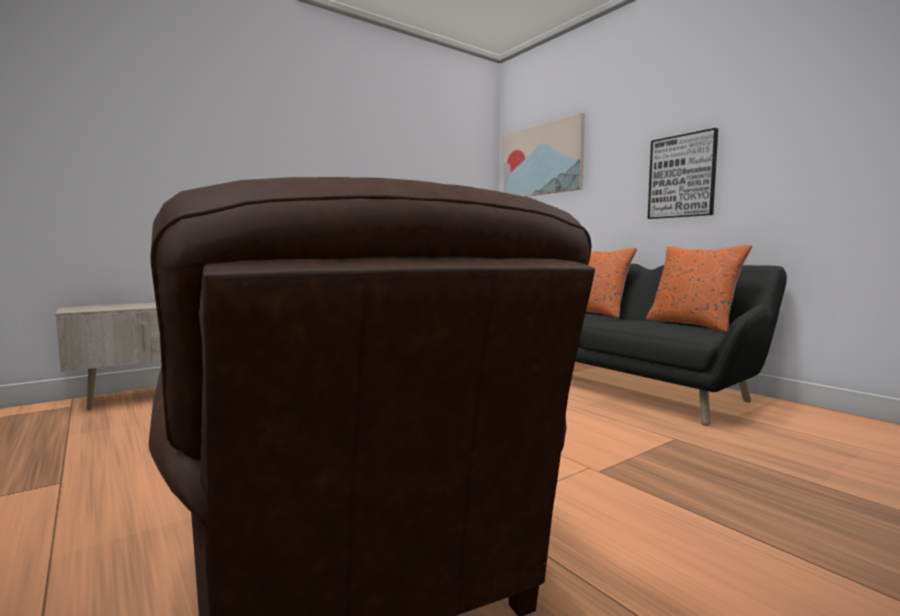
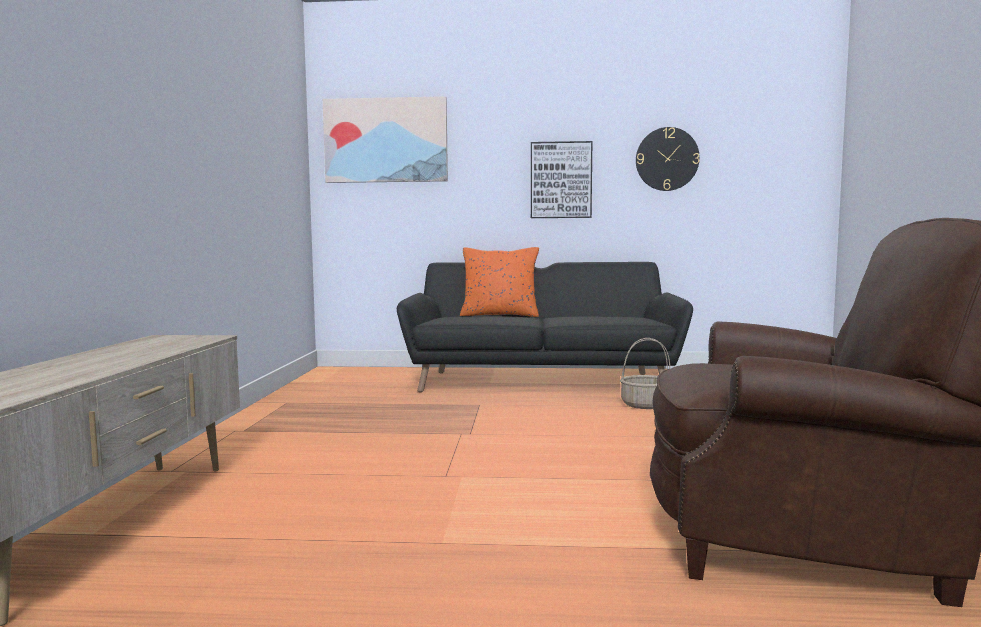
camera: 50 degrees left, 0 degrees up
(642, 426) = (646, 405): none -> basket
(692, 324) = (610, 315): orange pillow -> none
(817, 132) = (667, 159): none -> wall clock

